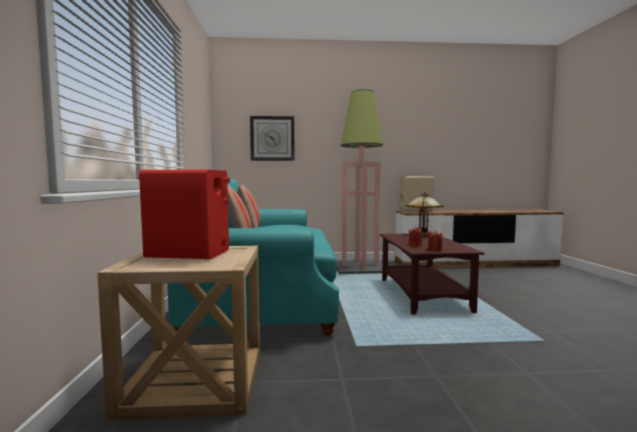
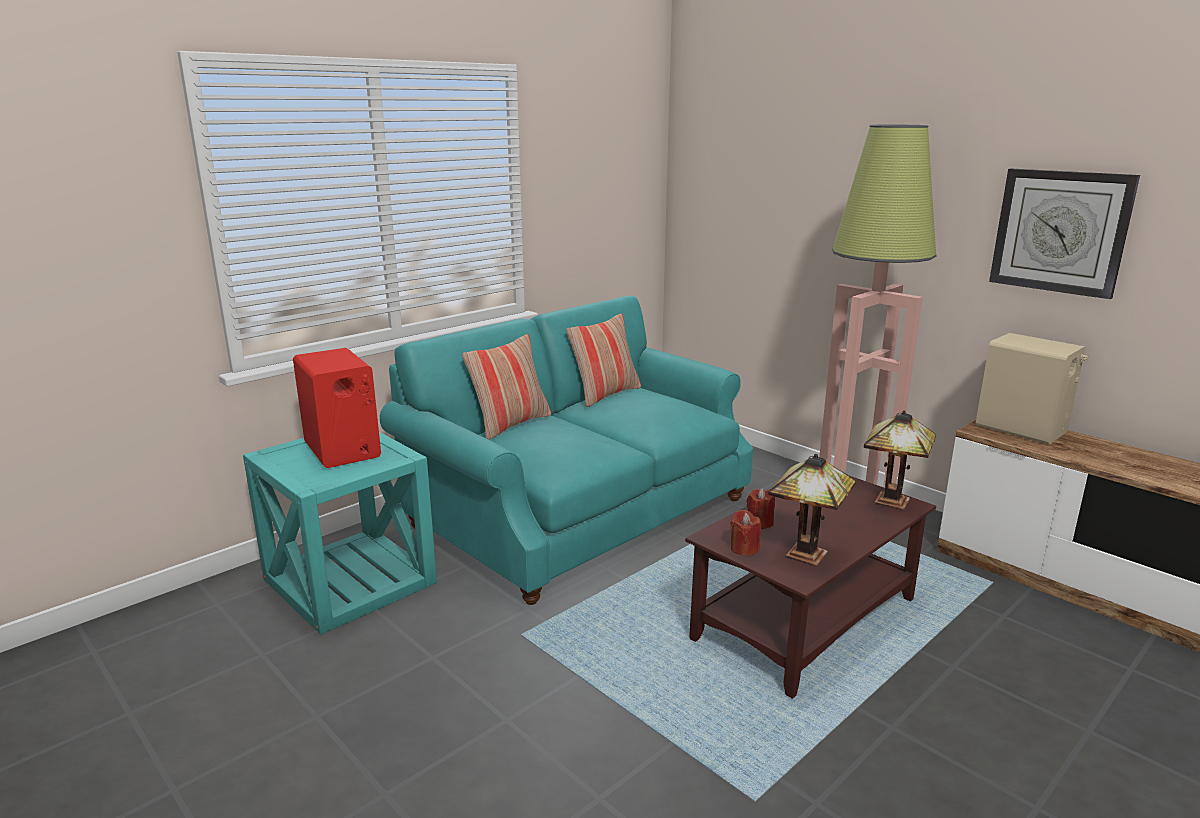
camera: 50 degrees right, 15 degrees up
(195, 380) = (350, 581): beige side table -> turquoise side table
(272, 138) = (756, 206): wall clock -> wall clock (1060, 231)
(452, 246) = (807, 556): none -> table lamp

